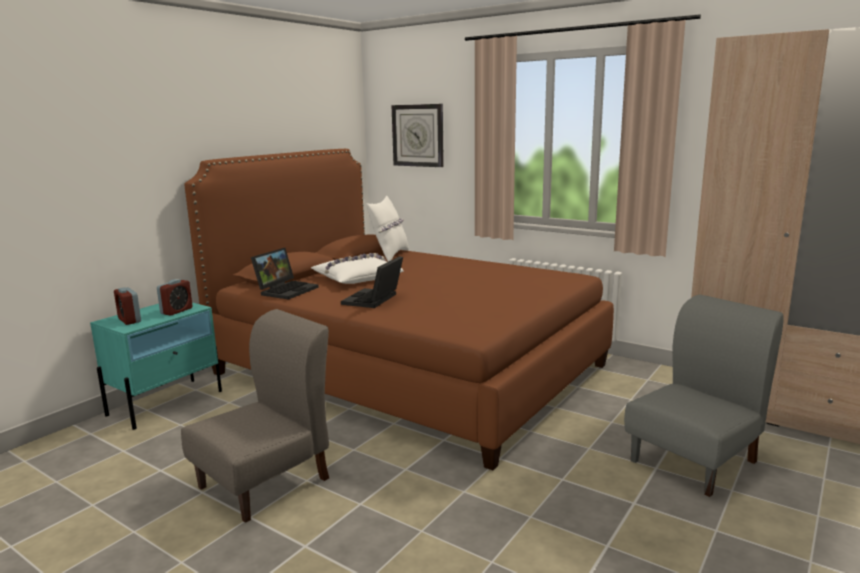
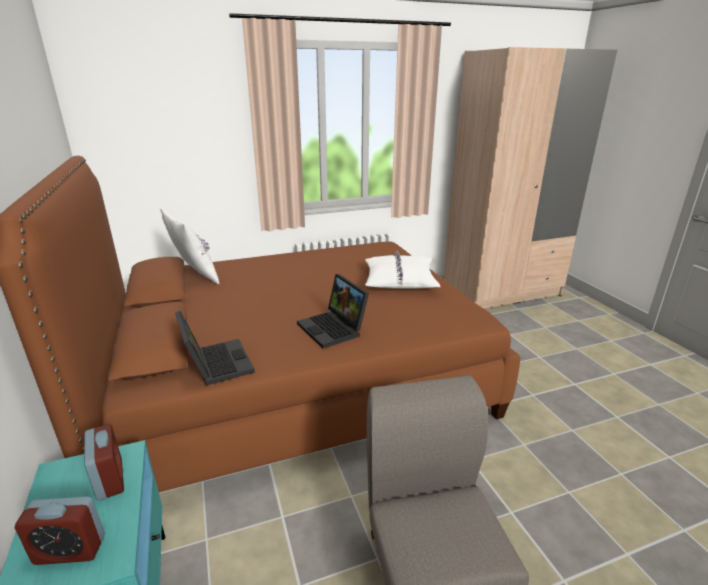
camera: 55 degrees left, 10 degrees up
(357, 278) = (243, 314): white pillow -> white pillow (399, 280)
(418, 135) = (162, 130): wall clock -> none
(694, 461) = (540, 342): grey chair -> none

